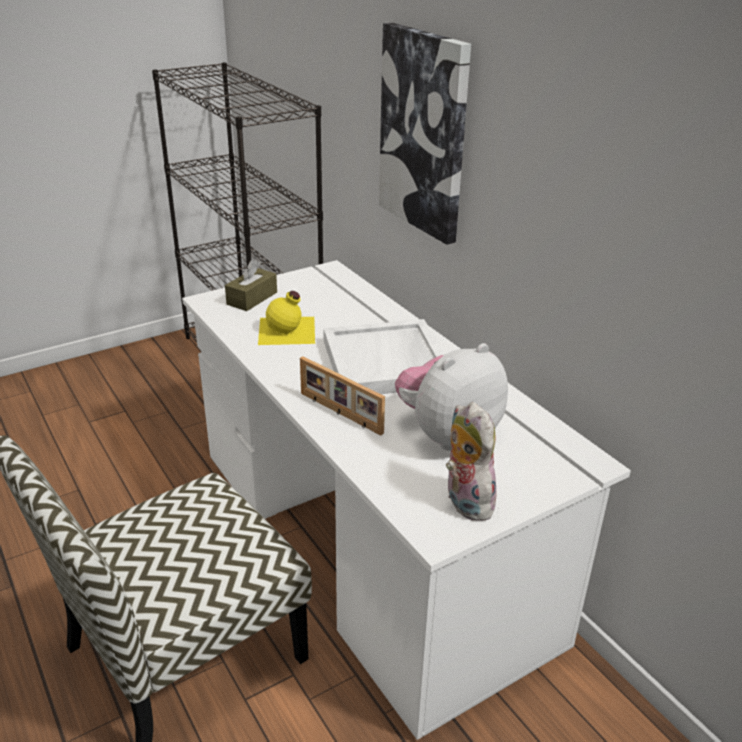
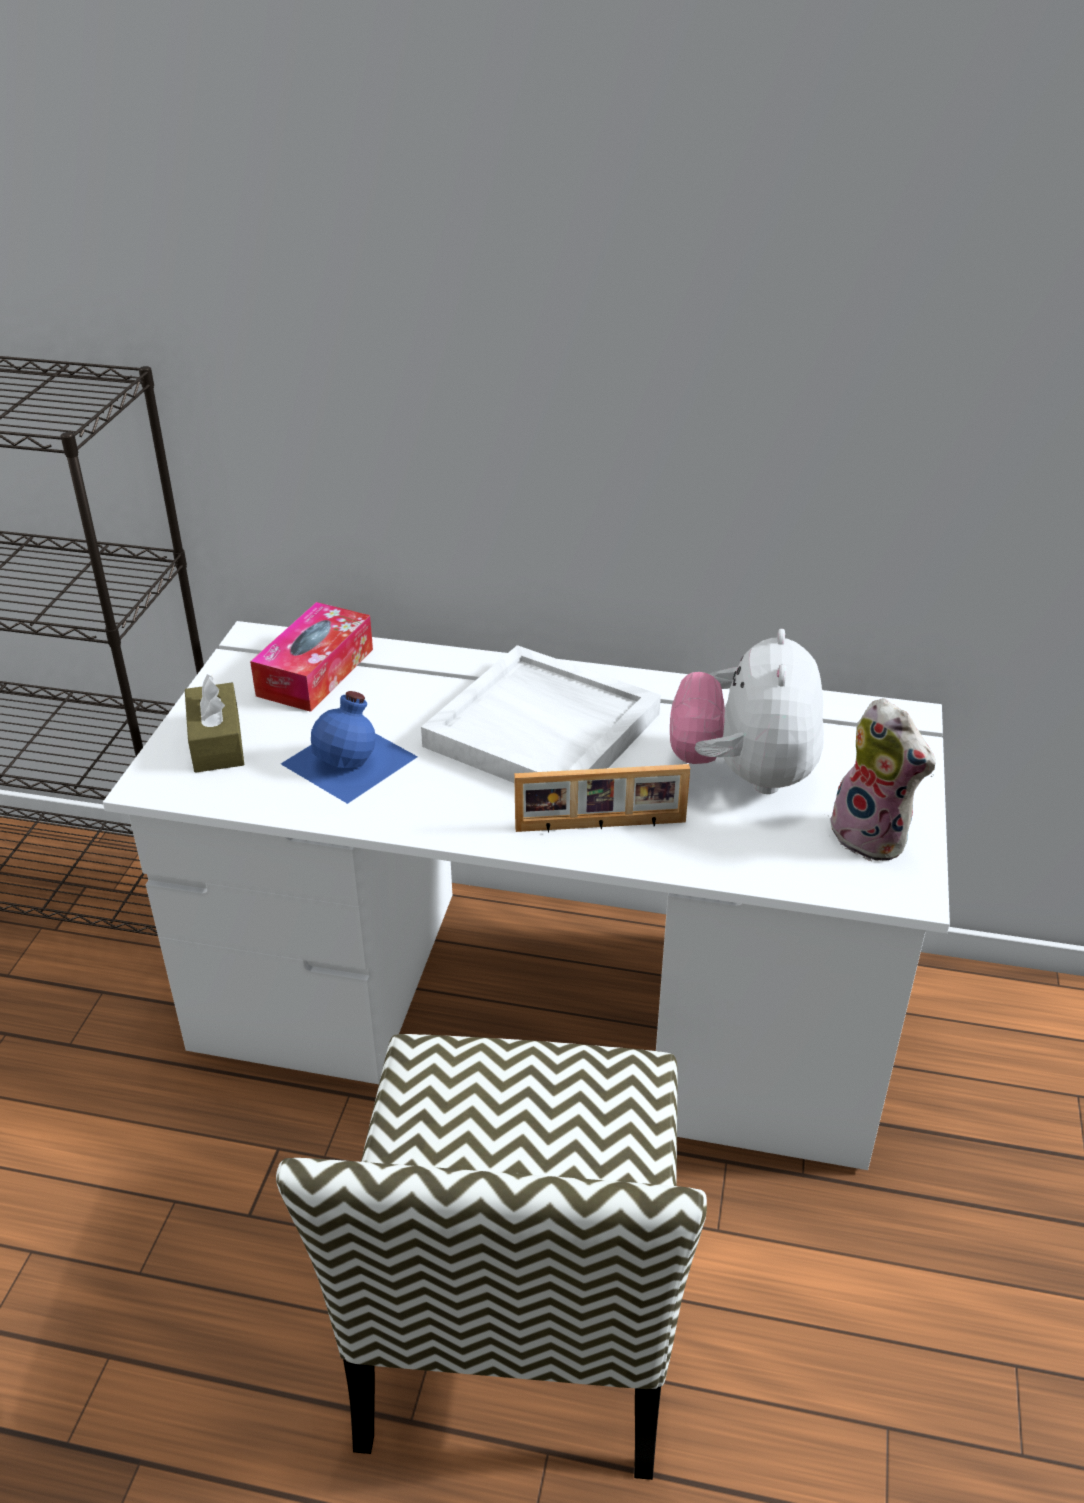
camera: 45 degrees left, 5 degrees up
(287, 330) = (351, 760): yellow bottle -> blue bottle
(332, 292) = (315, 672): none -> tissue box
(424, 133) = (445, 362): picture -> none
(465, 501) = (873, 836): plush toy -> plush toy turned 150 degrees counterclockwise

